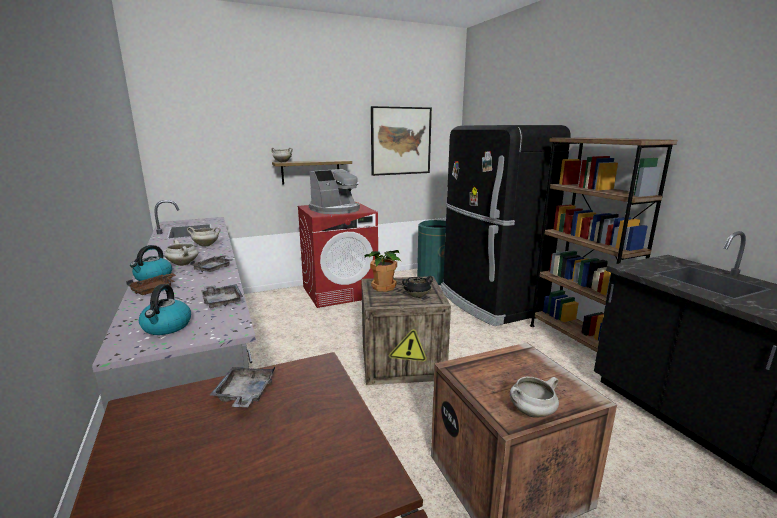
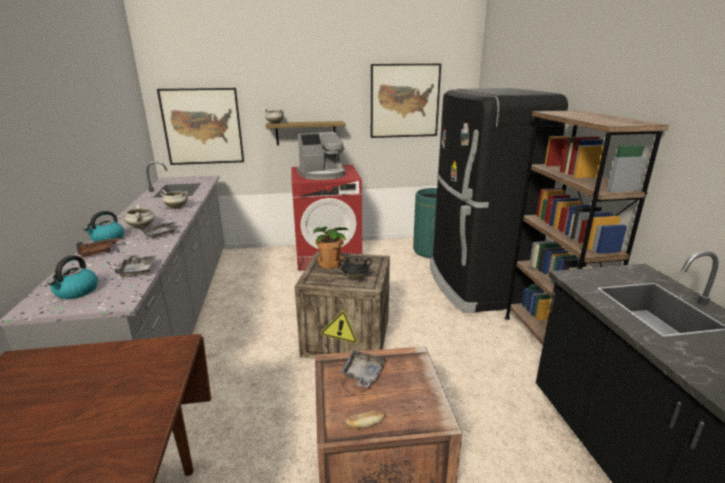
camera: 15 degrees right, 5 degrees up
(204, 166) = (202, 126): none -> picture
(244, 394) = (98, 363): grey tray -> grey tray (363, 374)
(531, 412) = (365, 424): white cooking pot -> bread

